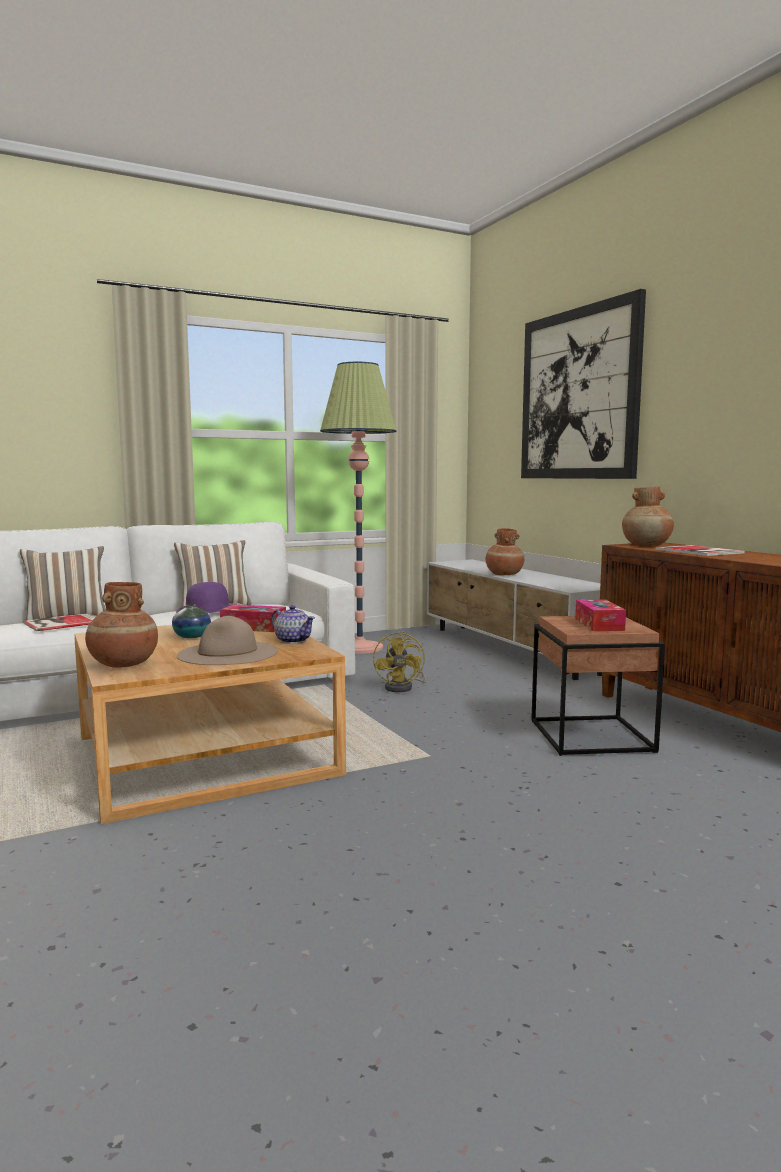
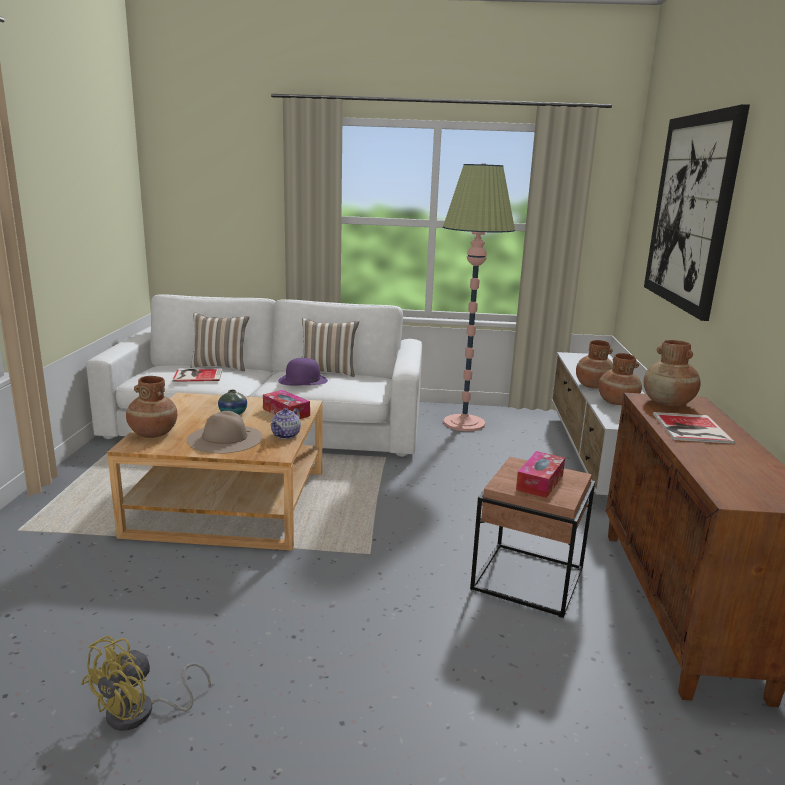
camera: 30 degrees right, 10 degrees up
(293, 640) = (286, 435): teapot -> teapot turned 45 degrees clockwise
(403, 687) = (442, 477): yellow fan -> yellow fan (141, 713)
(543, 580) = (617, 402): none -> brown vase

